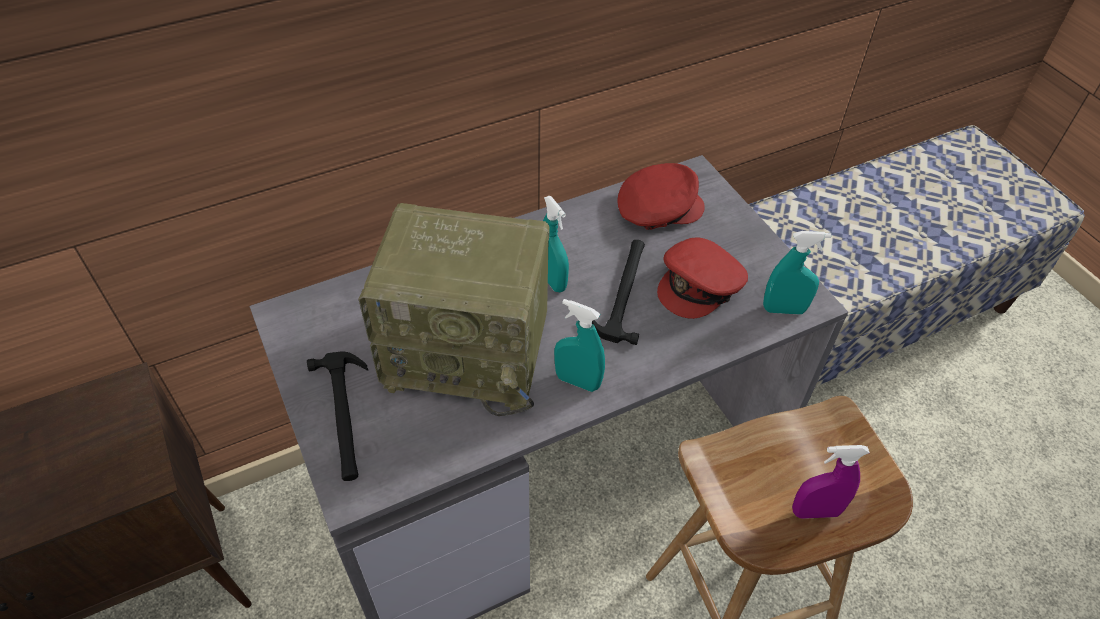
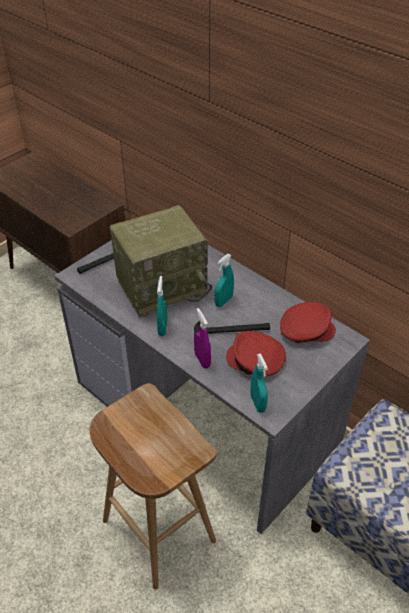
camera: 70 degrees right, 5 degrees down
(470, 351) = (162, 286): radio -> radio turned 105 degrees counterclockwise
(658, 208) = (305, 329): red cap -> red cap turned 60 degrees counterclockwise
(815, 511) = (132, 450): purple spray bottle -> purple spray bottle (202, 360)

